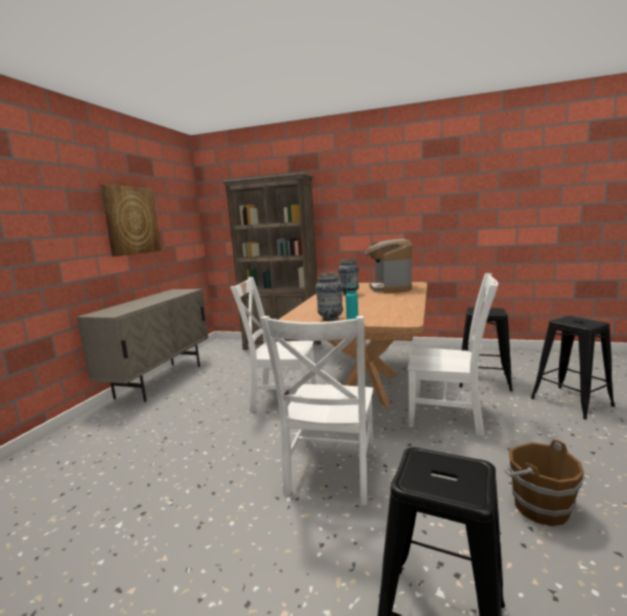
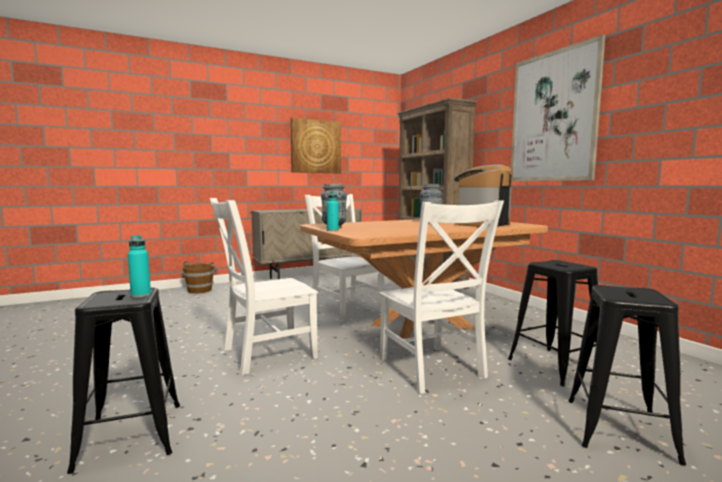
camera: 45 degrees right, 5 degrees down
(393, 195) = (553, 117): none -> picture
(449, 460) = (141, 295): none -> turquoise bottle
(538, 507) = (324, 447): brown bucket -> brown bucket (200, 290)

